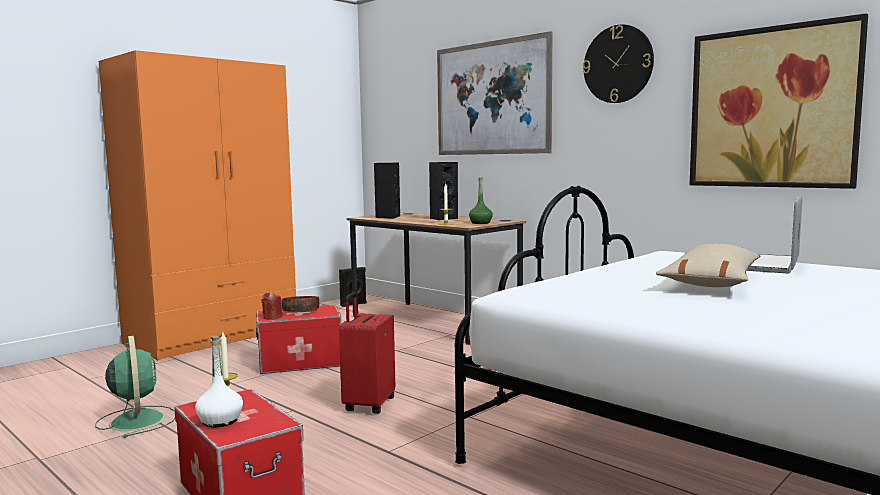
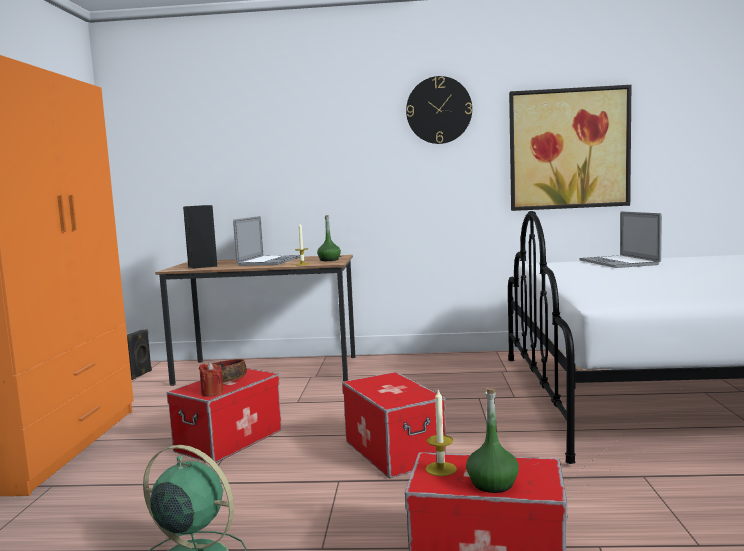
camera: 40 degrees left, 0 degrees up
(220, 421) = (492, 484): white bottle -> green bottle
(368, 405) = (393, 452): red suitcase -> storage box
(442, 218) = (269, 261): black speaker -> laptop
(491, 98) = (300, 137): picture -> none
(711, 282) = (654, 275): beige pillow -> none

